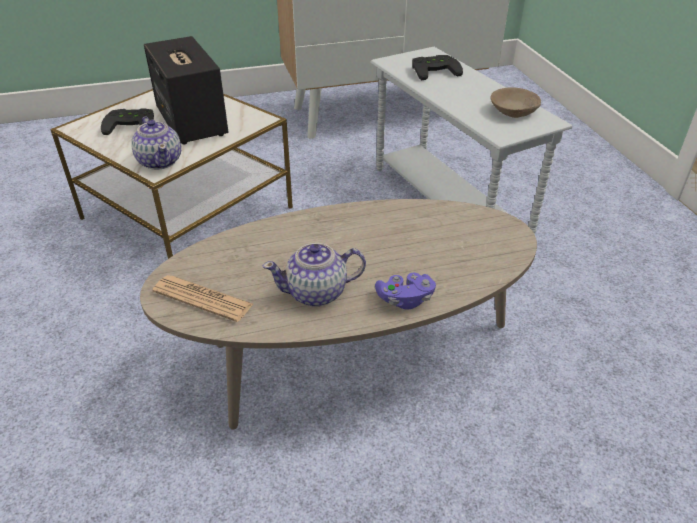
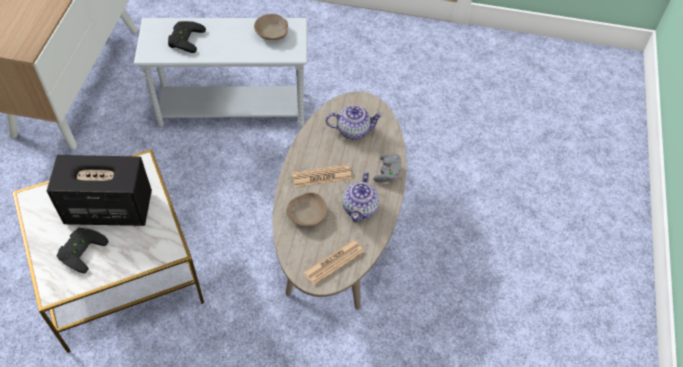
camera: 65 degrees left, 15 degrees up
(160, 161) = (158, 245): teapot -> teapot (352, 130)
(270, 248) = (306, 215): none -> beige bowl
(345, 240) = (322, 176): none -> newspaper
(405, 299) = (387, 173): purple game controller -> grey game controller

